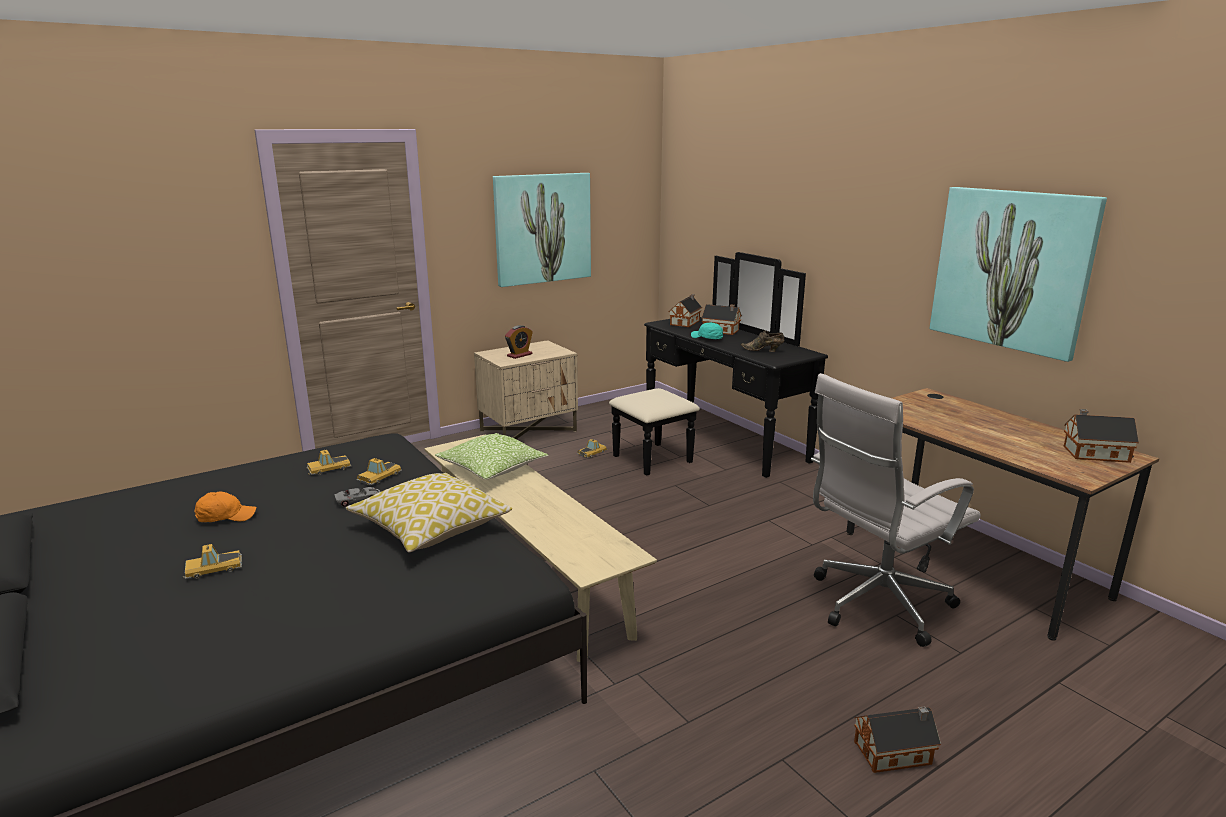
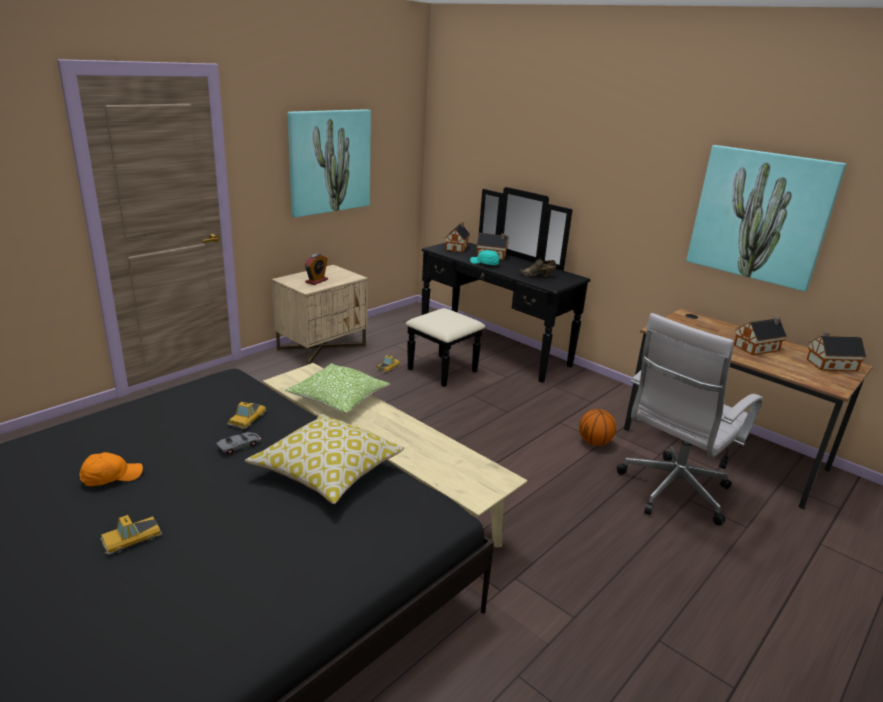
camera: 15 degrees left, 5 degrees up
(328, 468) = (190, 413): toy car -> none
(801, 544) = (594, 442): none -> basketball
(895, 753) = (737, 621): toy house -> toy house (758, 348)

